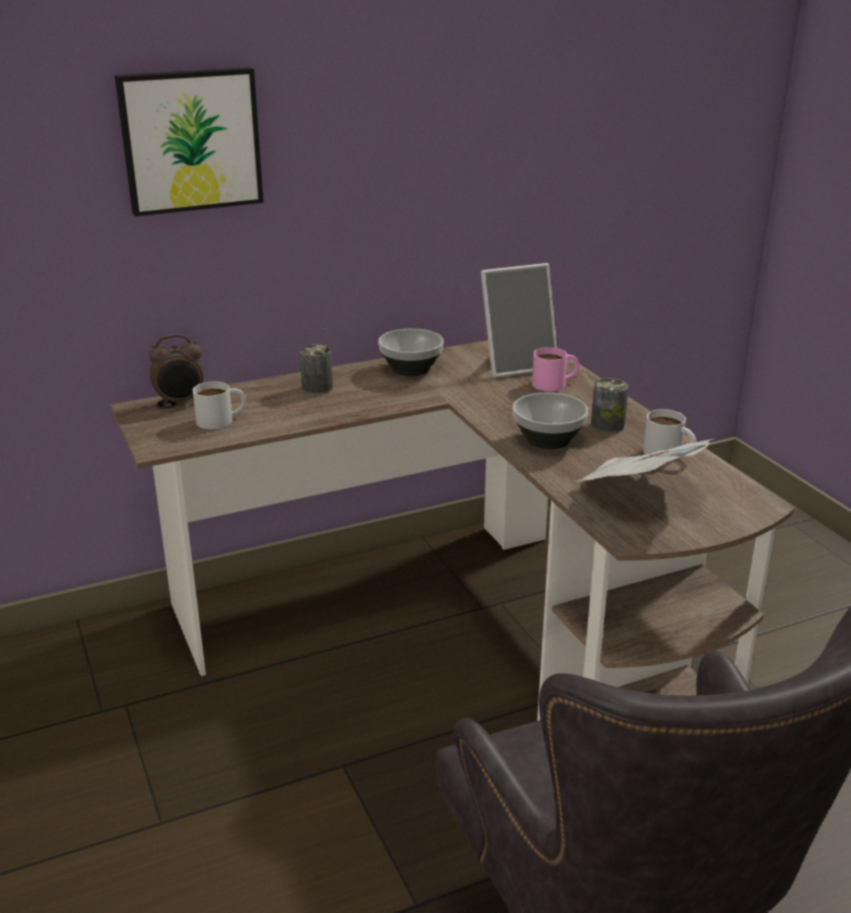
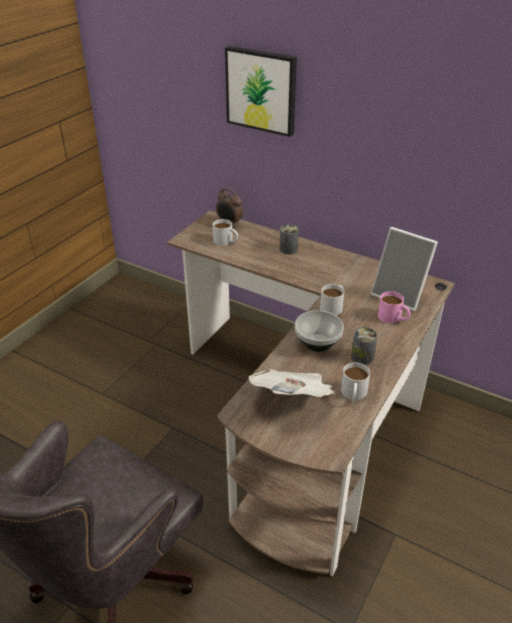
camera: 55 degrees right, 10 degrees up
(411, 369) = (346, 265): bowl -> none
(486, 406) = (333, 306): none -> white mug

